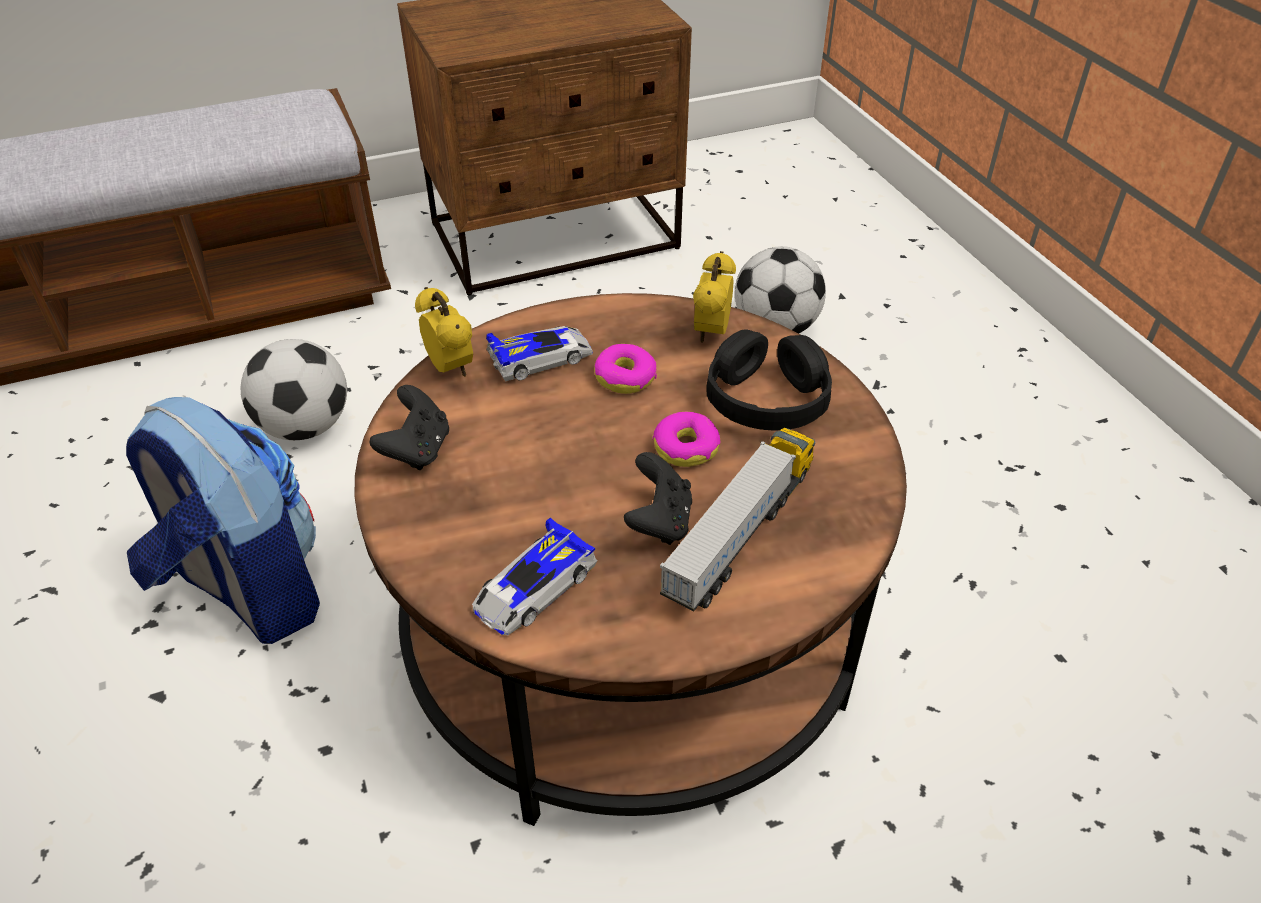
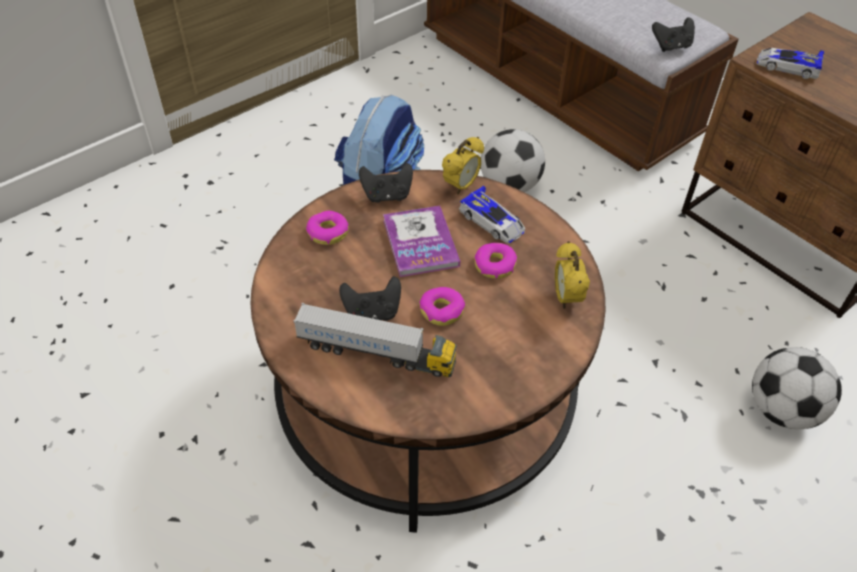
camera: 70 degrees right, 5 degrees up
(318, 125) = (671, 46): none -> black game controller
(458, 539) = (327, 232): none -> donut
(533, 588) = (303, 272): toy car -> toy car (787, 66)
(542, 437) = (420, 243): none -> book
(711, 333) = (566, 298): alarm clock -> alarm clock turned 90 degrees counterclockwise
(767, 398) = (511, 343): black headphones -> none

